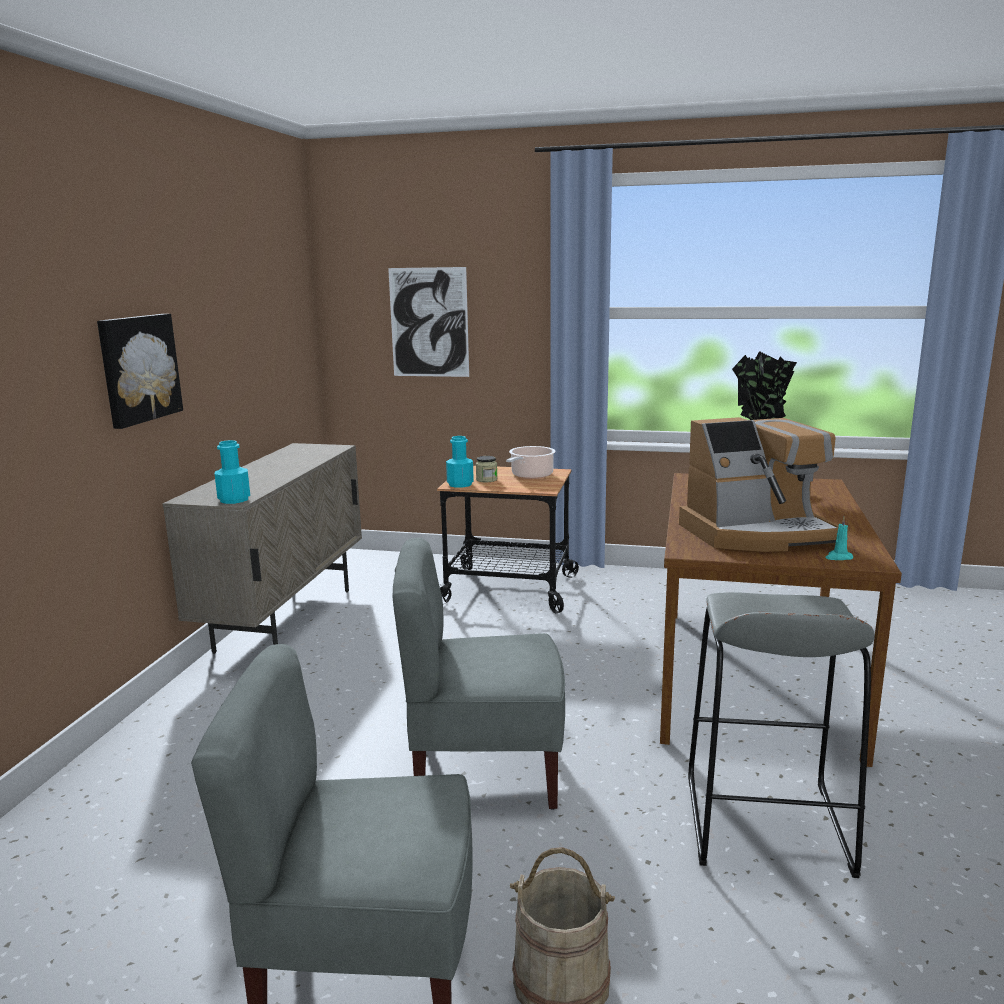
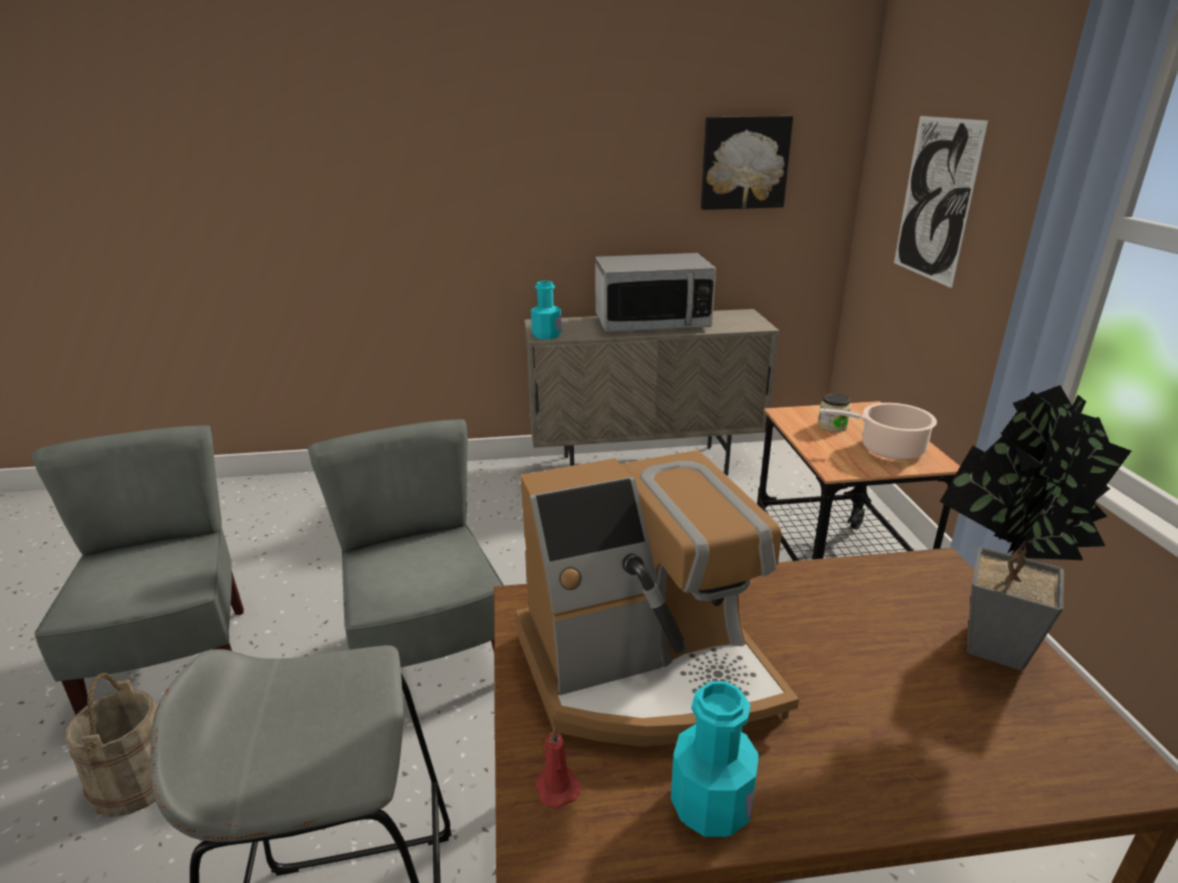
camera: 70 degrees right, 10 degrees up
(138, 368) = (515, 202): picture -> picture (744, 163)
(270, 468) = (651, 323): none -> microwave
(460, 484) = (793, 416): turquoise bottle -> turquoise bottle (711, 806)
(758, 534) = (646, 670): coffee machine -> coffee machine turned 75 degrees counterclockwise
(838, 557) = (556, 786): turquoise candle -> red candle

